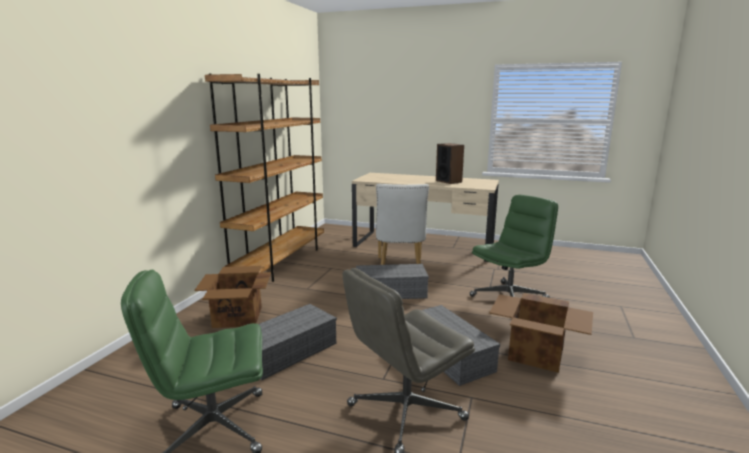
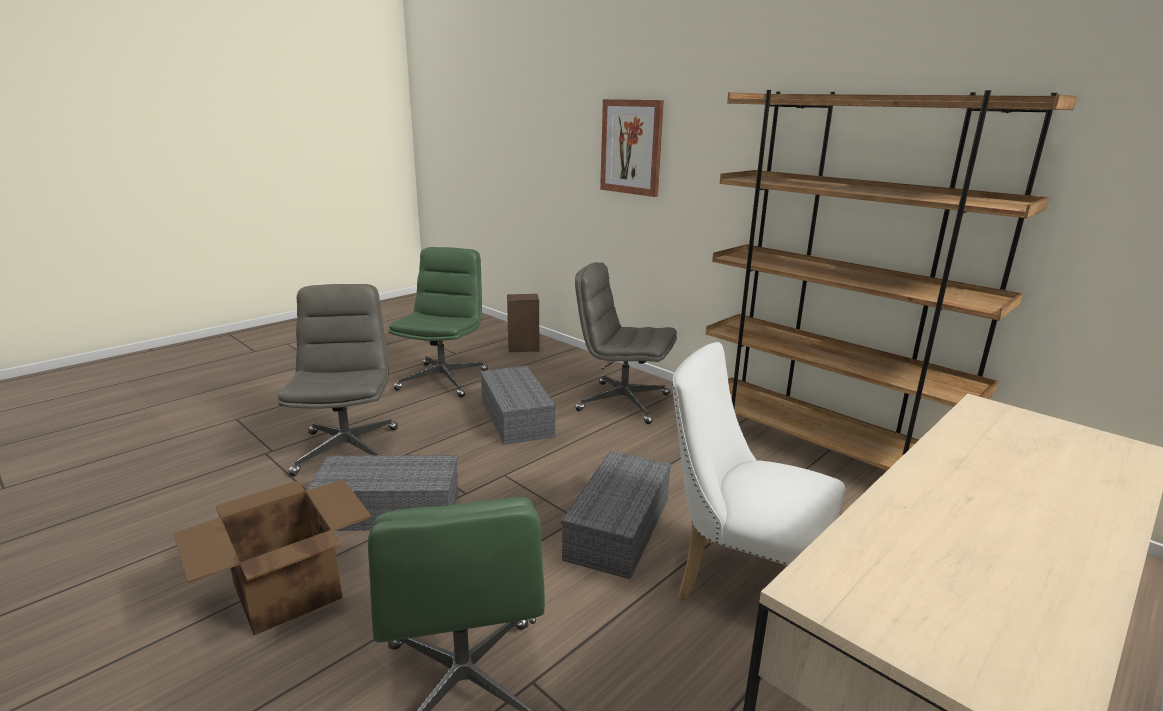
camera: 115 degrees right, 5 degrees up
(108, 122) = (631, 147): none -> picture
(237, 317) = (622, 402): cardboard box -> grey office chair
(448, 181) = (977, 550): speaker -> speaker (523, 347)

